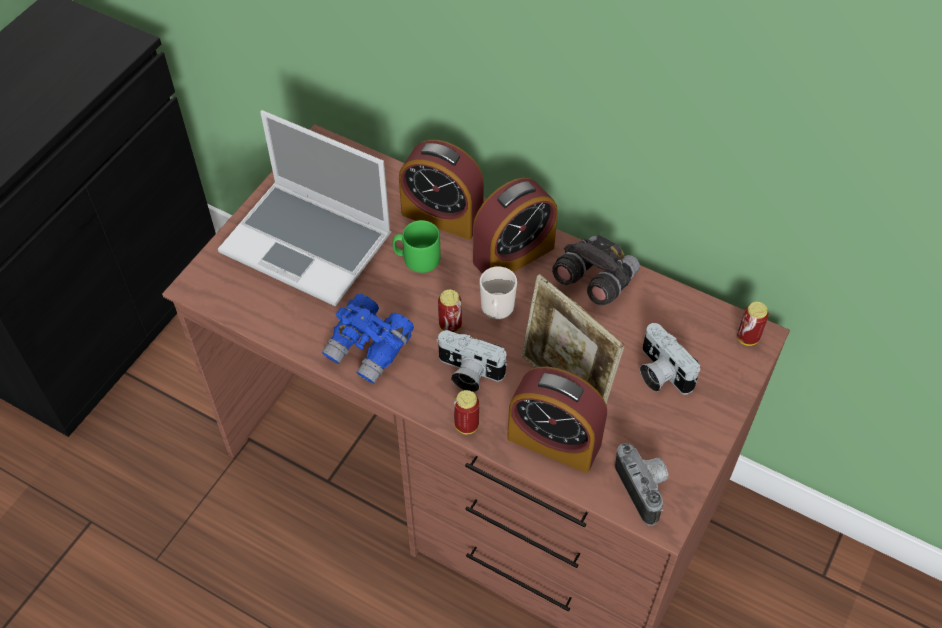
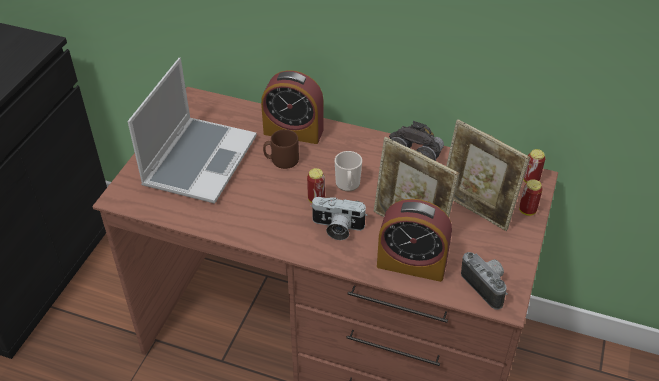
camera: 10 degrees left, 10 degrees down
(309, 244) = (199, 160): laptop -> laptop turned 90 degrees counterclockwise
(370, 349) = (259, 222): blue binoculars -> none
(417, 258) = (281, 160): green mug -> brown mug
(466, 425) = (344, 262): can -> can (527, 211)
(513, 255) = (351, 149): alarm clock -> none
(660, 372) = (476, 210): camera -> picture frame

